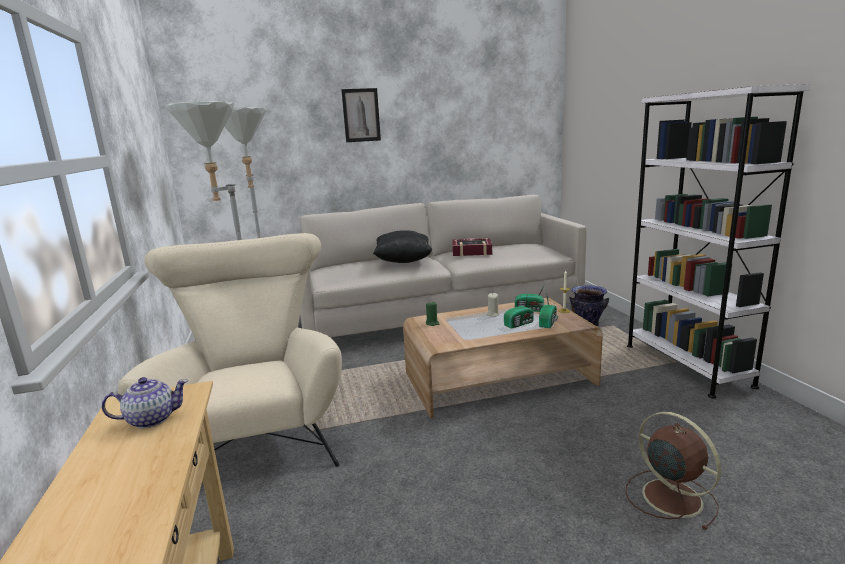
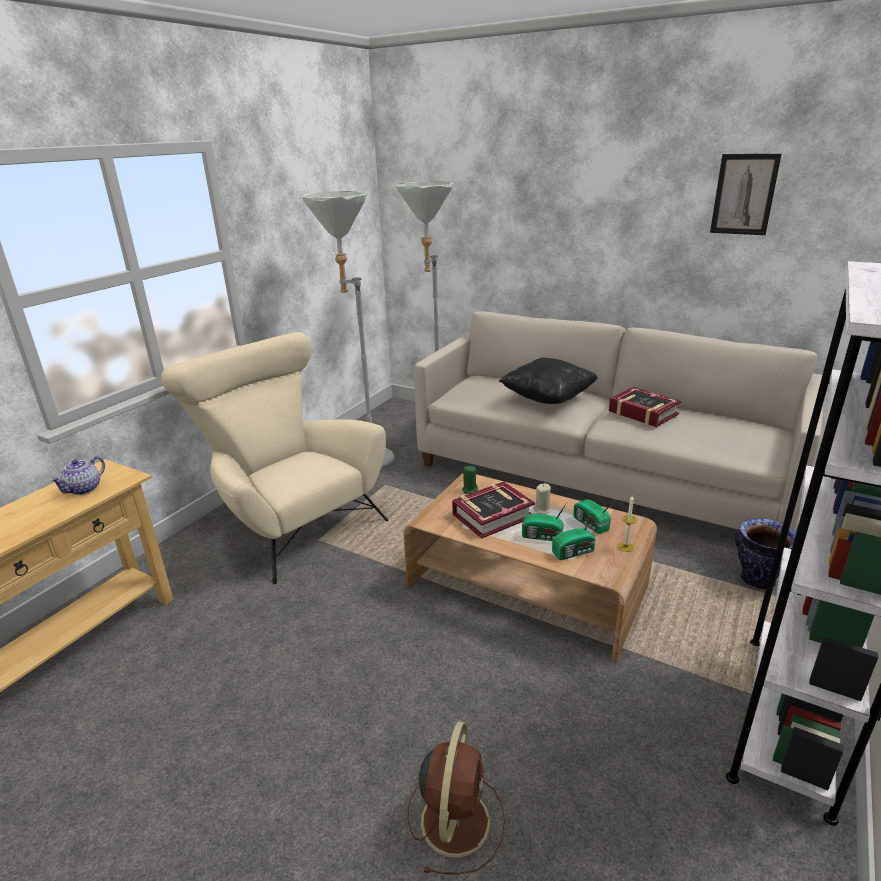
camera: 45 degrees right, 10 degrees up
(151, 419) = (84, 489): teapot -> teapot turned 90 degrees clockwise
(257, 433) = (292, 521): beige armchair -> beige armchair turned 75 degrees counterclockwise
(361, 115) = (575, 194): picture -> picture (744, 194)
(473, 327) = (492, 515): none -> book

